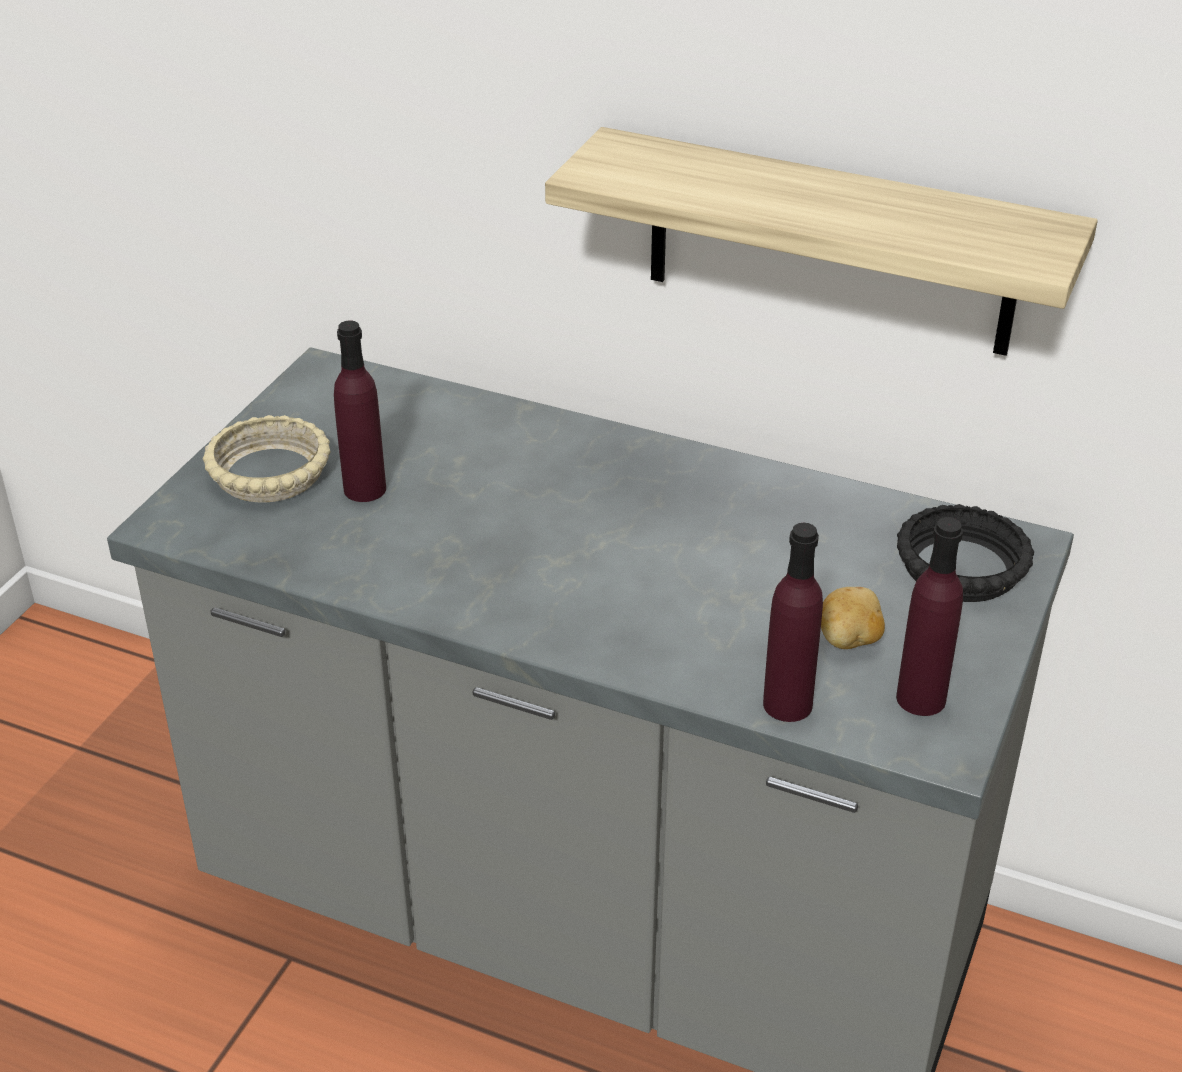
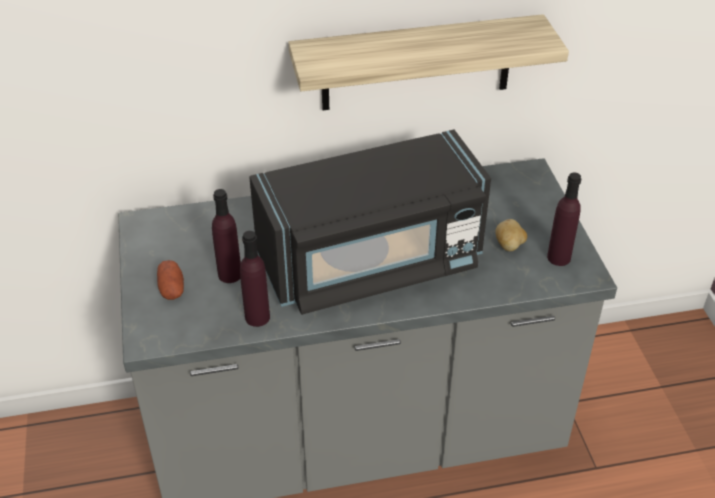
camera: 35 degrees left, 5 degrees up
(268, 473) = (172, 288): beige bowl -> potato
(588, 564) = (371, 263): none -> black microwave
(787, 704) = (513, 286): purple bottle -> purple bottle (257, 317)
(961, 566) = (518, 192): black bowl -> none

